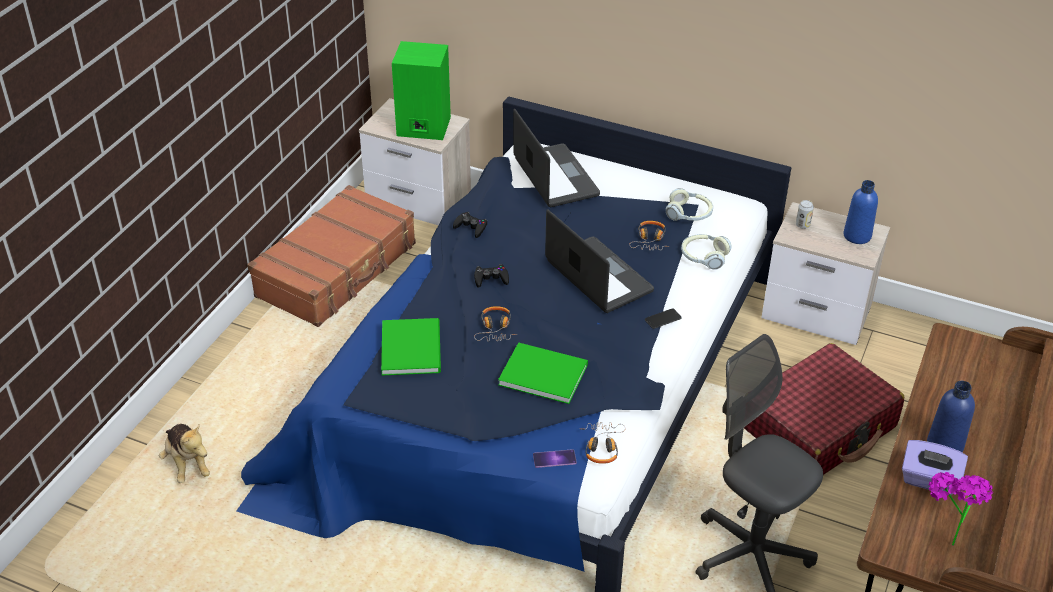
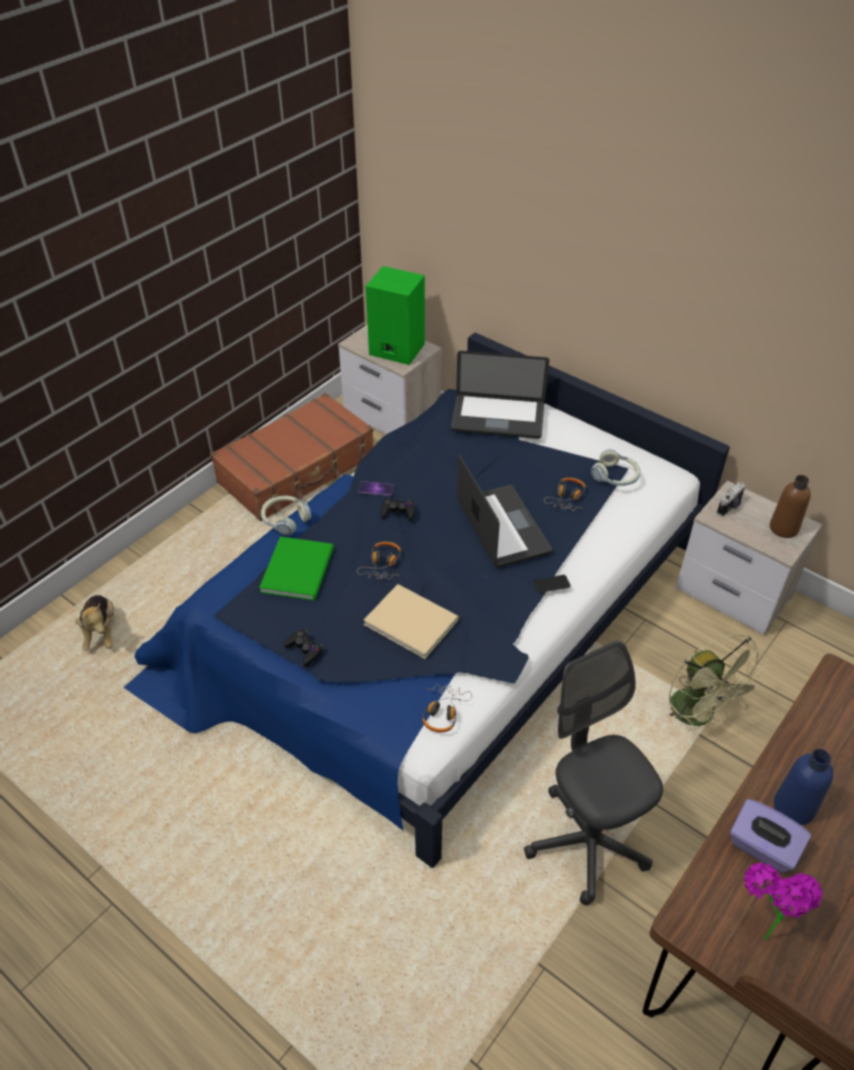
camera: 15 degrees right, 5 degrees up
(471, 227) = (399, 456): black game controller -> black game controller (304, 650)
(541, 373) = (410, 620): green book -> beige book
(554, 459) = (392, 715): phone -> phone (376, 488)
(555, 177) = (497, 418): laptop -> laptop turned 105 degrees clockwise
(704, 257) = (616, 524): headphones -> headphones (285, 520)
(802, 225) = (730, 507): can -> camera
(819, 427) = (699, 715): red suitcase -> green fan
(857, 236) = (783, 528): blue bottle -> brown bottle

